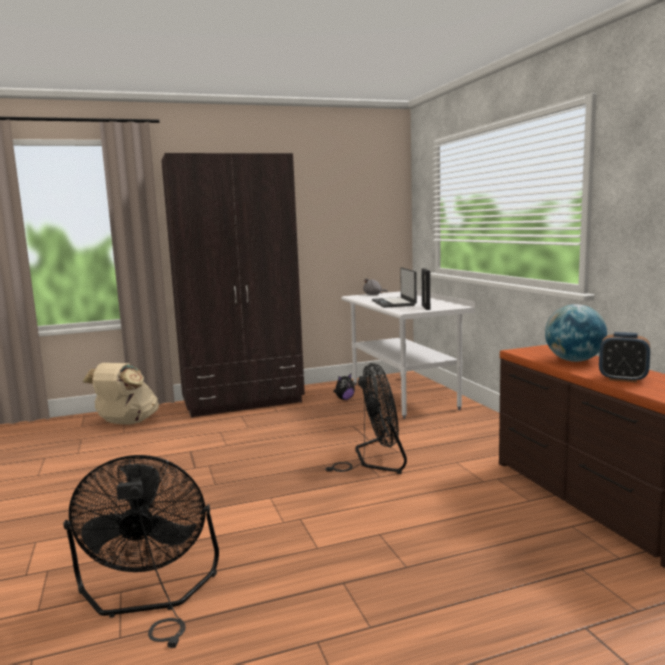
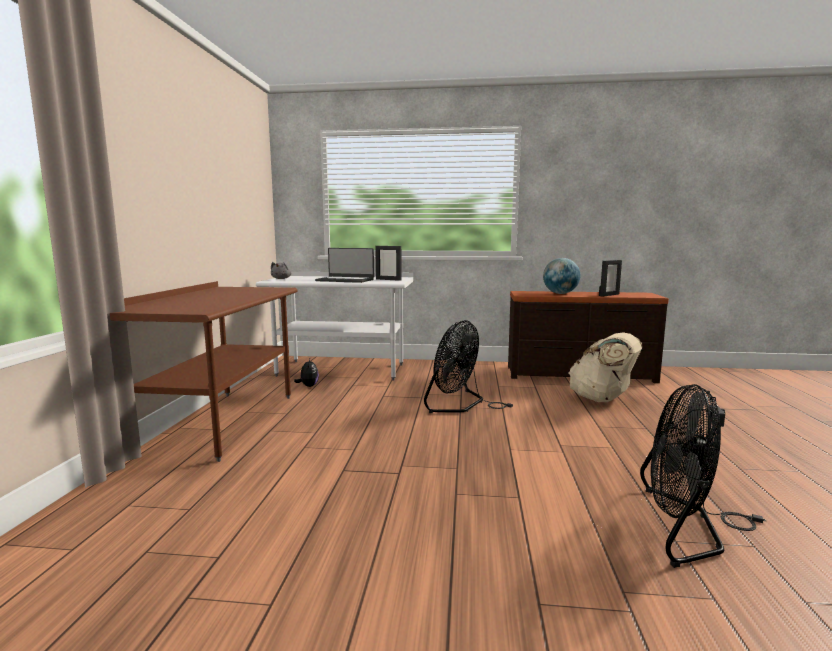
camera: 65 degrees left, 0 degrees up
(126, 423) = (144, 503): beige backpack -> beige backpack (602, 399)
(243, 402) = (223, 423): brown wardrobe -> brown desk
(372, 458) = (465, 403): black fan -> black fan turned 75 degrees counterclockwise
(623, 379) = (609, 295): alarm clock -> picture frame

